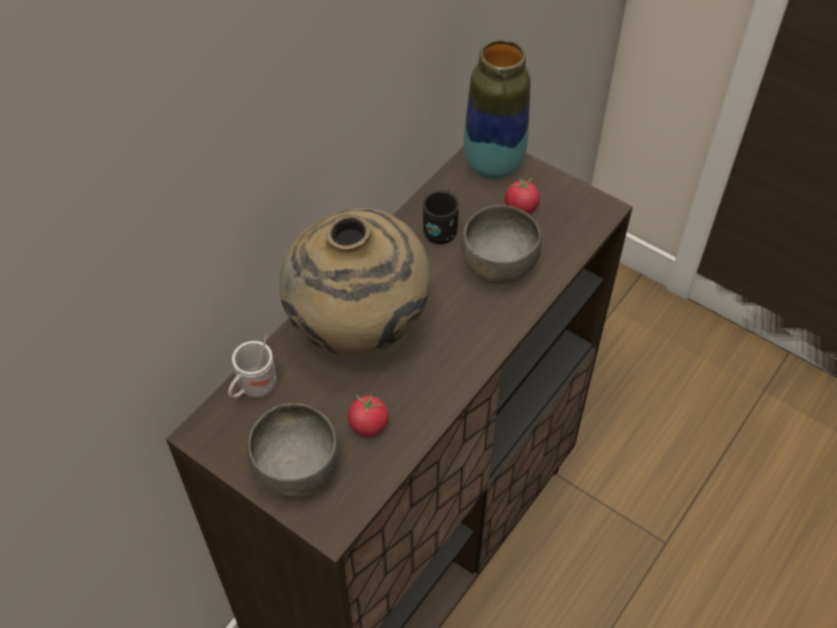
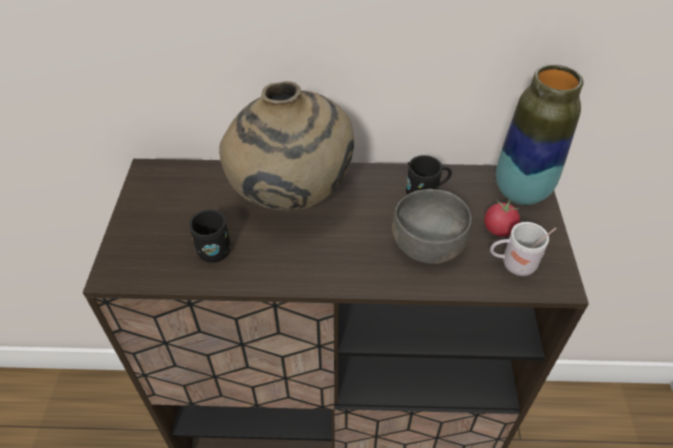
camera: 55 degrees right, 5 degrees down
(254, 389) = (199, 175): white mug -> white mug (513, 264)
(296, 467) = (150, 229): grey bowl -> none
(368, 424) = (213, 248): tomato -> black mug

